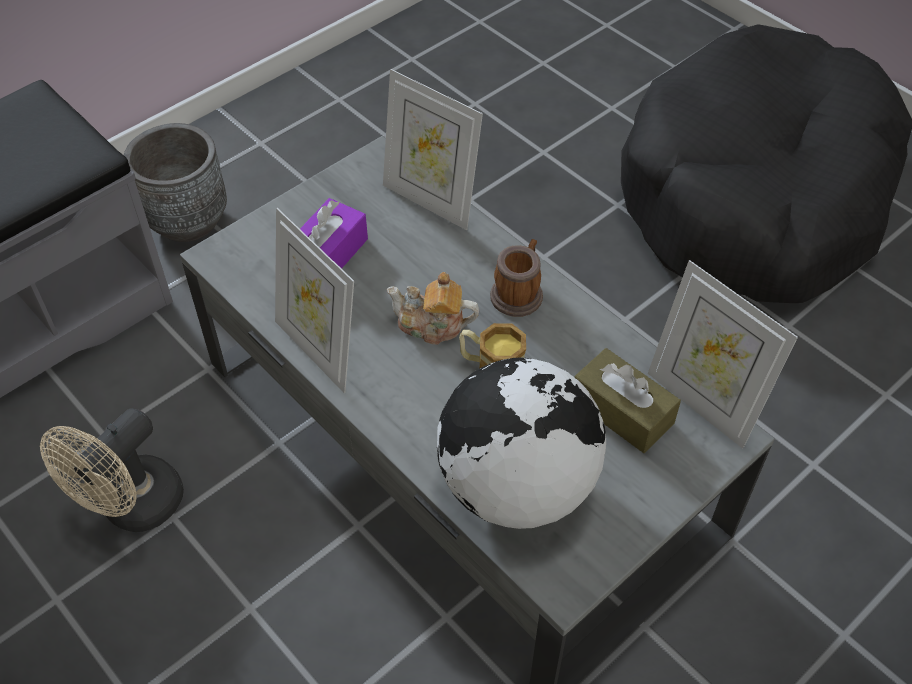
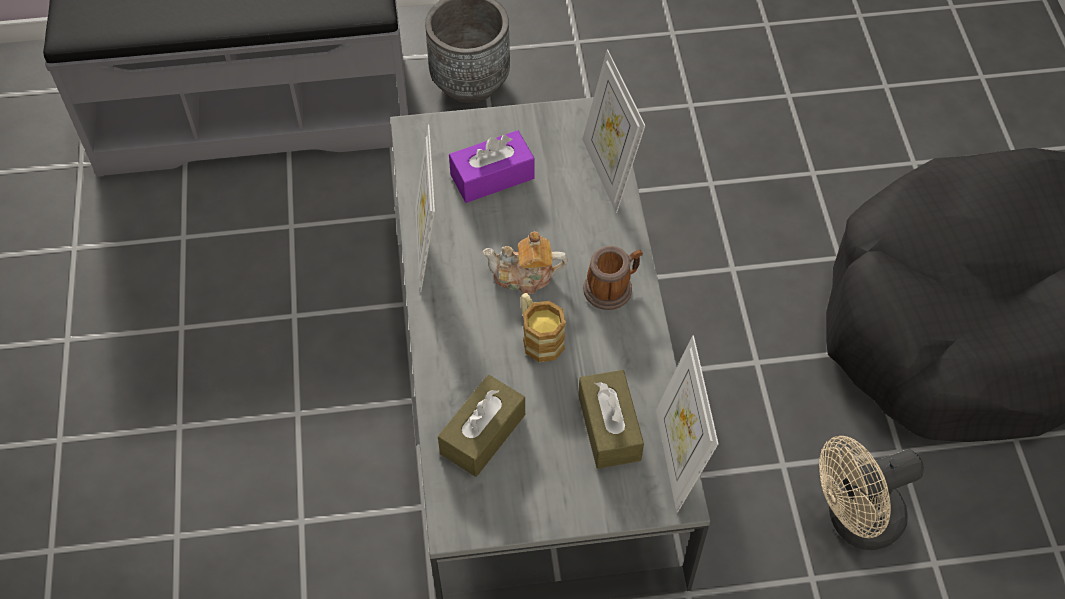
camera: 35 degrees right, 5 degrees up
(133, 508) = (272, 292): beige fan -> beige fan (854, 521)
(432, 325) = (524, 276): teapot -> teapot turned 45 degrees counterclockwise
(516, 486) = (482, 434): globe -> brown tissue box

